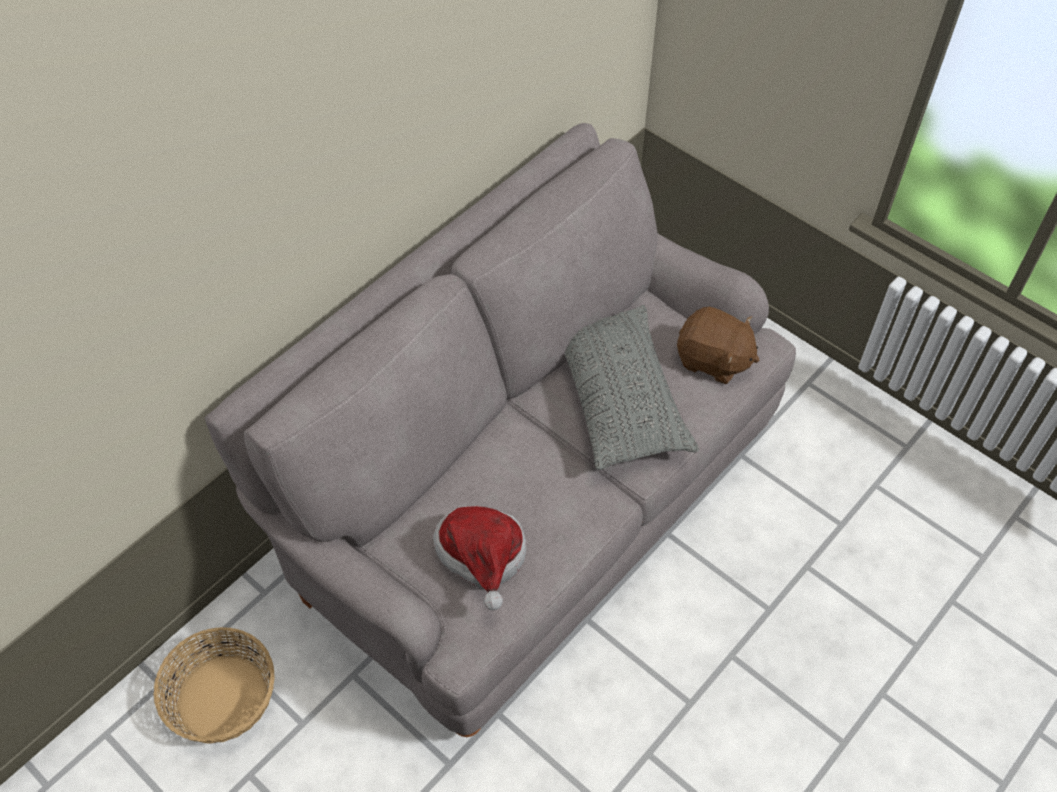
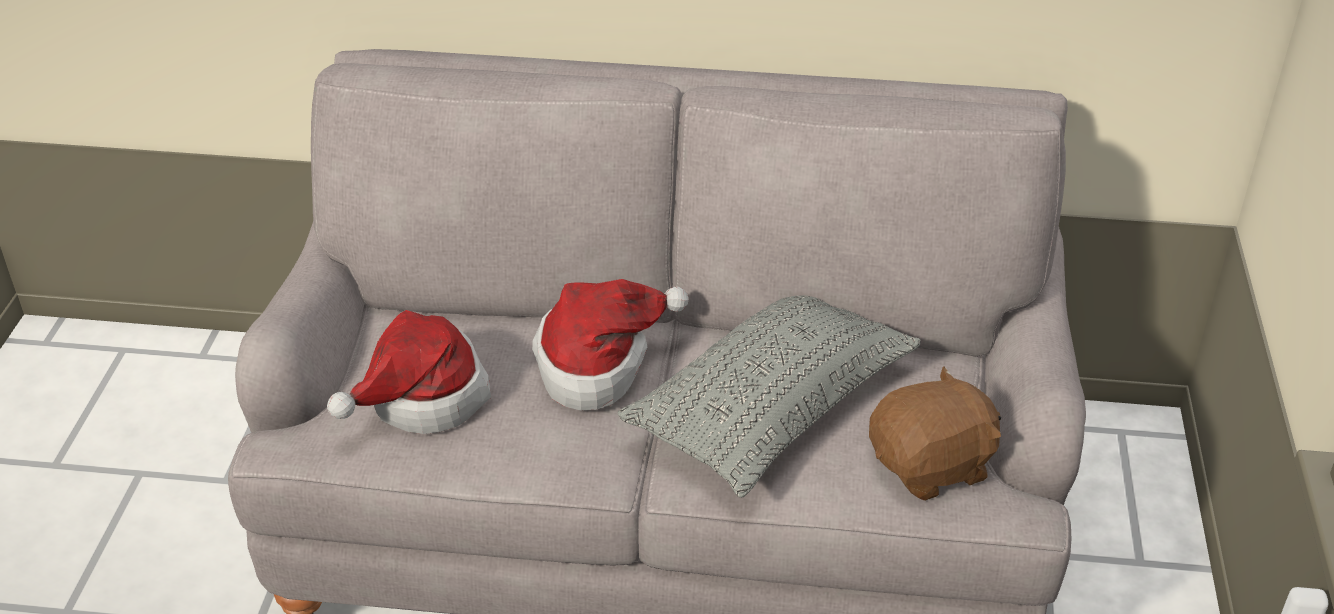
camera: 55 degrees right, 15 degrees down
(222, 697) = (216, 405): basket -> none
(524, 456) = (599, 364): none -> hat
(713, 360) = (932, 466): brown plush toy -> brown plush toy turned 105 degrees counterclockwise

